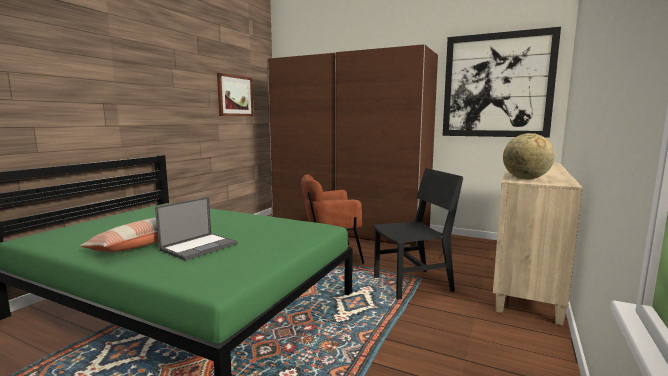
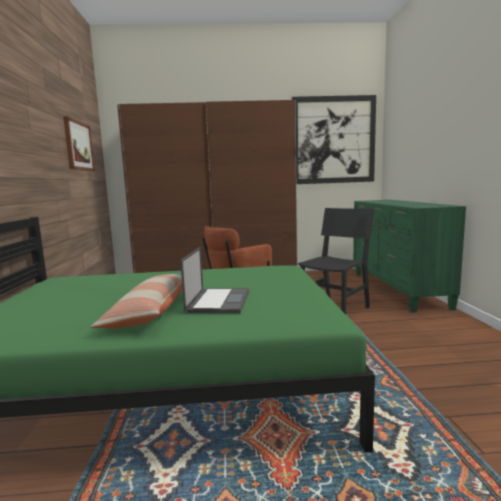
camera: 30 degrees left, 0 degrees up
(525, 279) = (396, 289): beige dresser -> green dresser
(526, 179) = (419, 206): globe -> none

